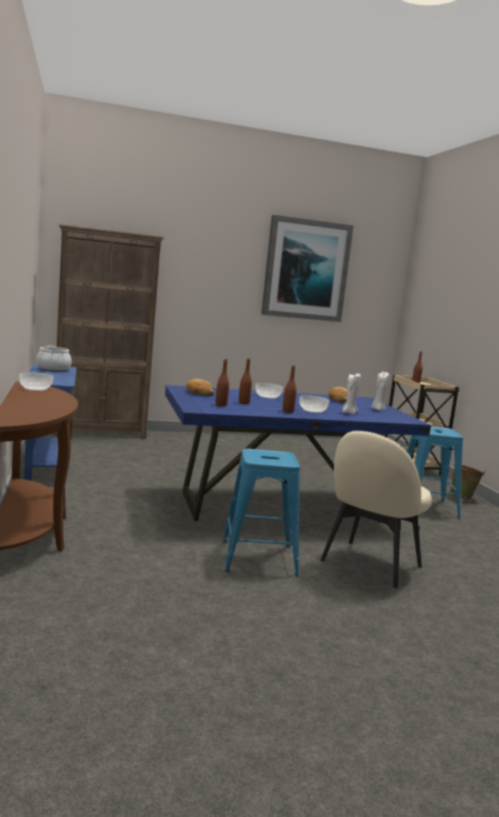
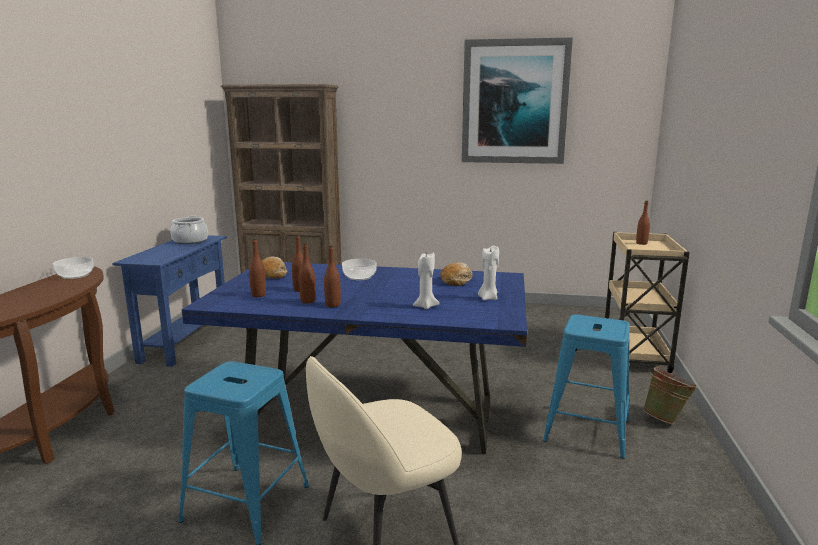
camera: 25 degrees right, 5 degrees up
(265, 409) = (308, 301): none -> brown bottle
(313, 410) = (376, 302): bowl -> none

